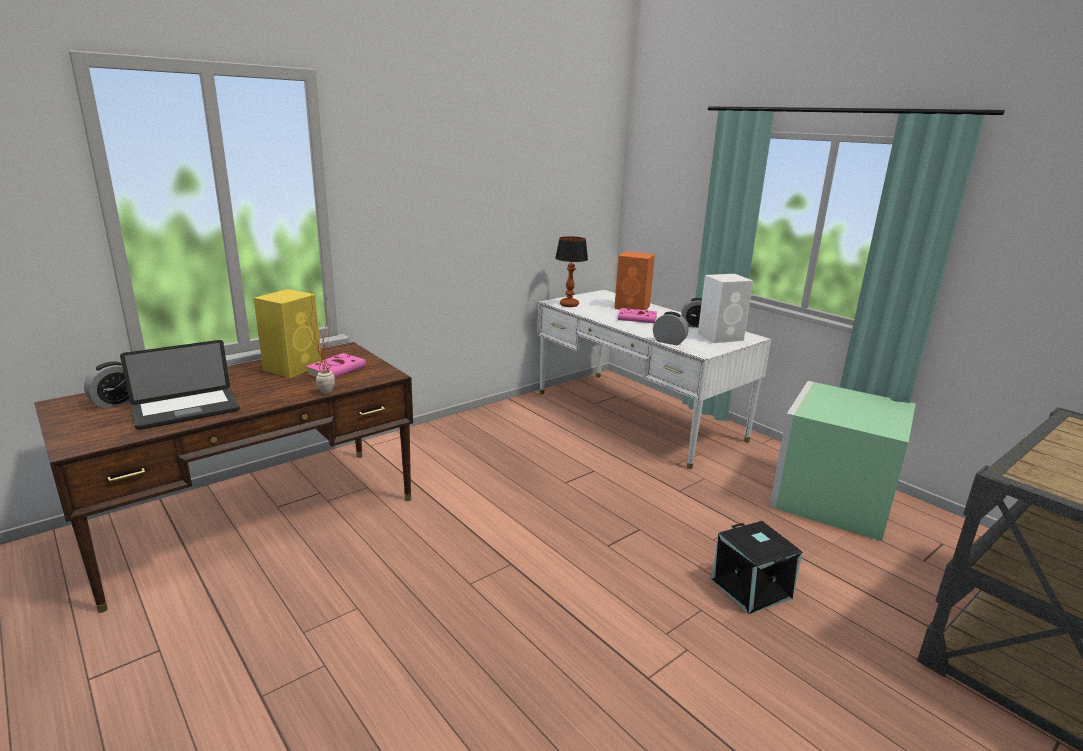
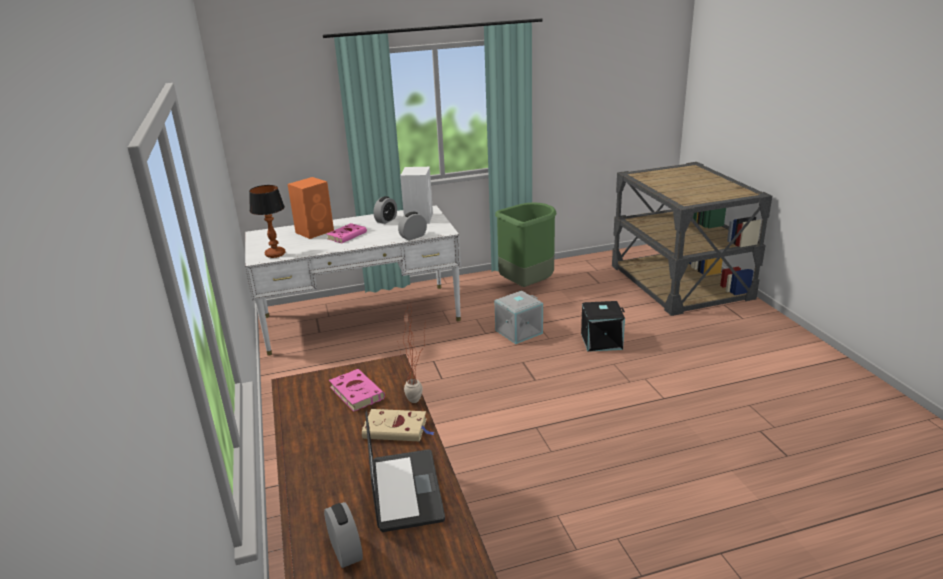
camera: 65 degrees left, 5 degrees up
(279, 393) = (397, 429): none -> beige book
(294, 367) = (324, 419): yellow speaker -> none
(706, 513) = (518, 331): none -> grey storage box
(830, 498) = (527, 285): green storage box -> green trash can

